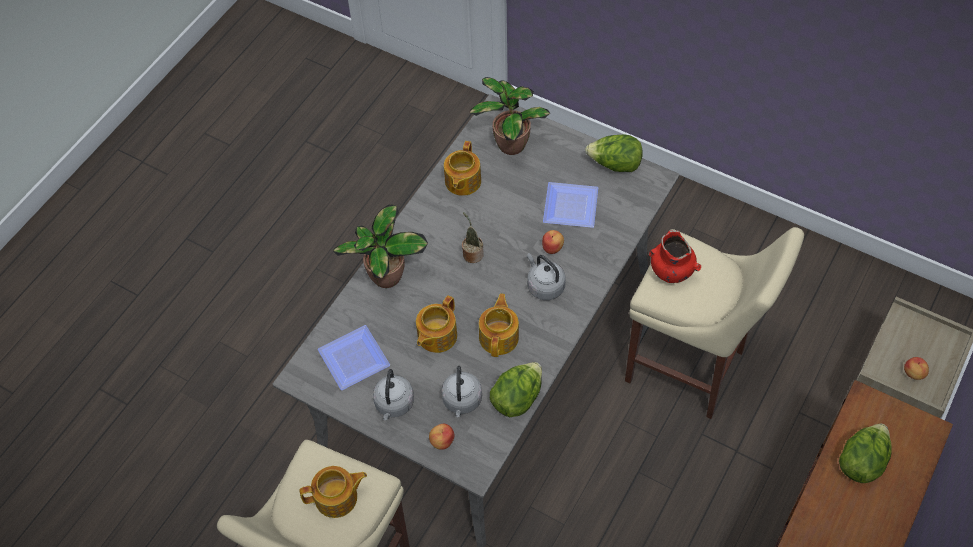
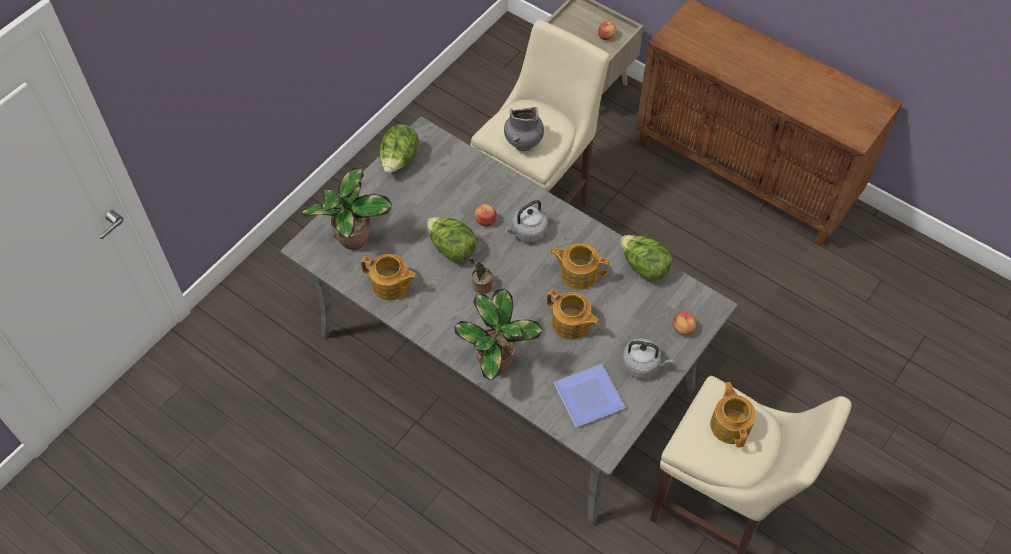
camera: 85 degrees left, 0 degrees up
(462, 401) = (643, 309): grey kettle -> none
(568, 208) = (442, 202): plate -> none
(672, 274) = (523, 142): red vase -> grey vase
(861, 461) = (719, 53): lettuce -> lettuce (451, 248)

